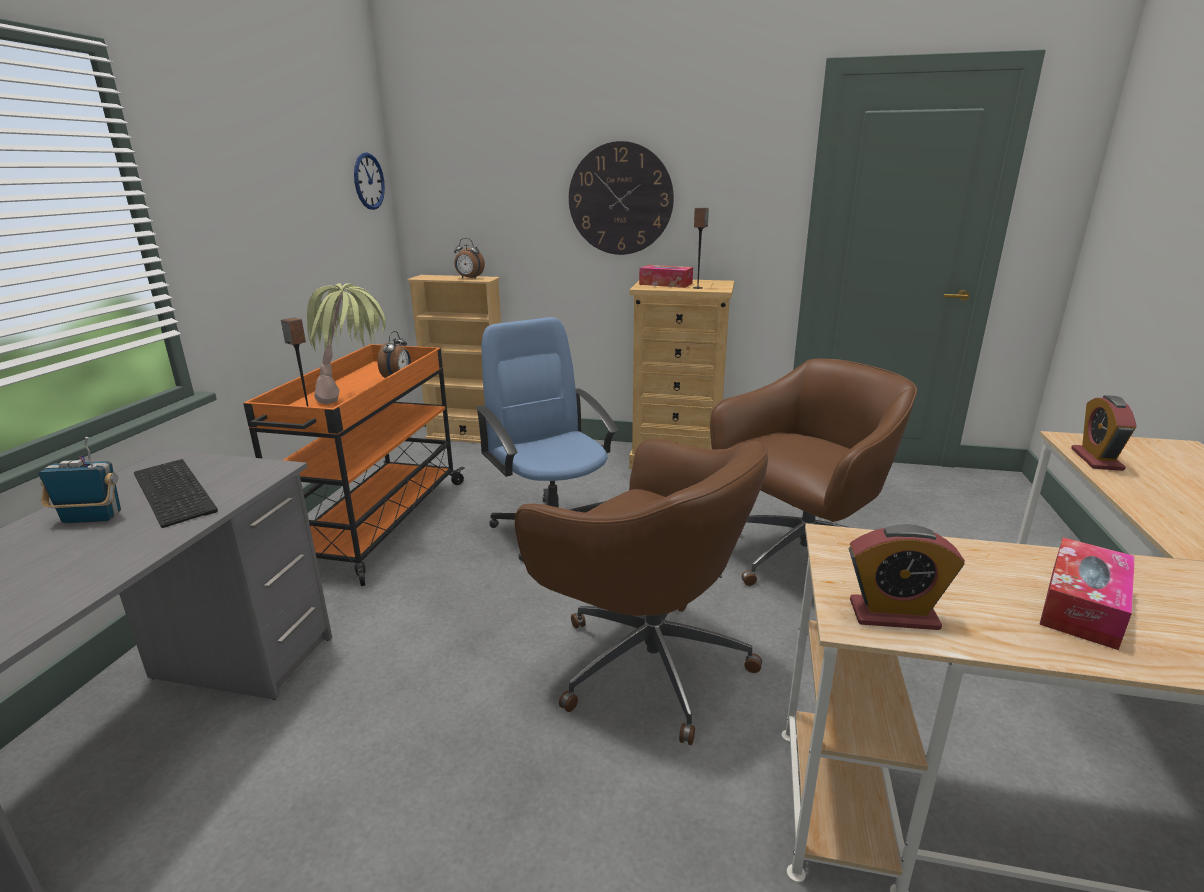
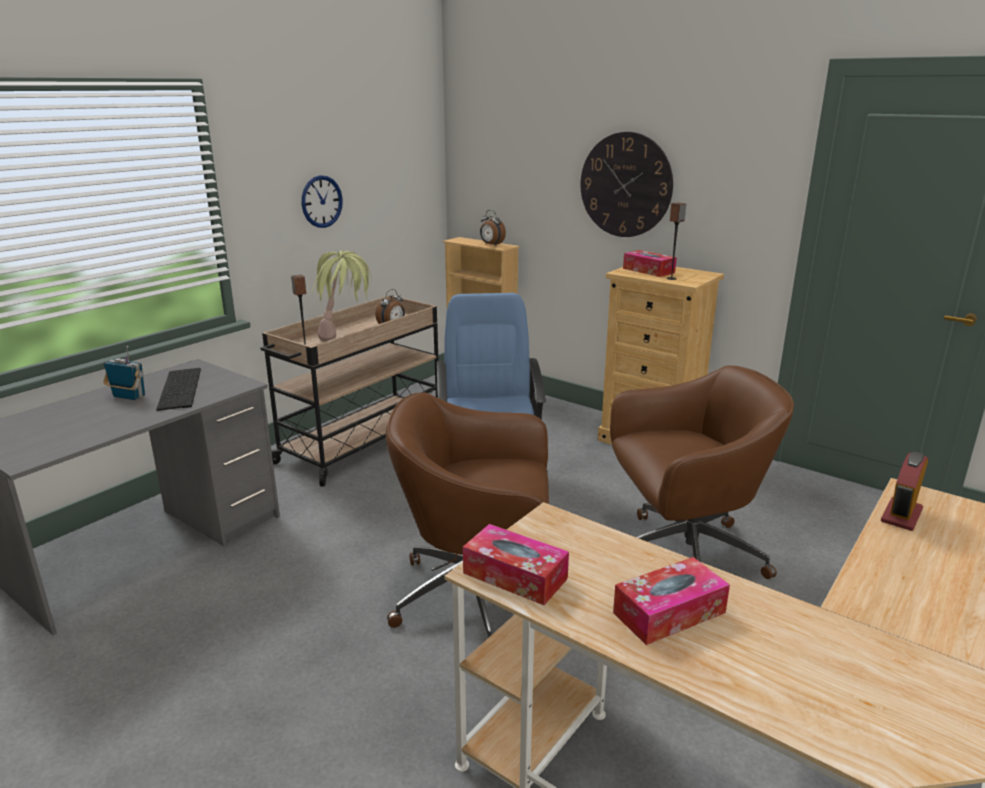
camera: 25 degrees right, 0 degrees up
(368, 181) = (420, 157): wall clock -> wall clock (321, 201)
(376, 525) = (362, 443): orange cart -> beige cart
(646, 662) = (477, 596): brown office chair -> brown office chair turned 120 degrees clockwise
(893, 615) = (515, 575): alarm clock -> tissue box

